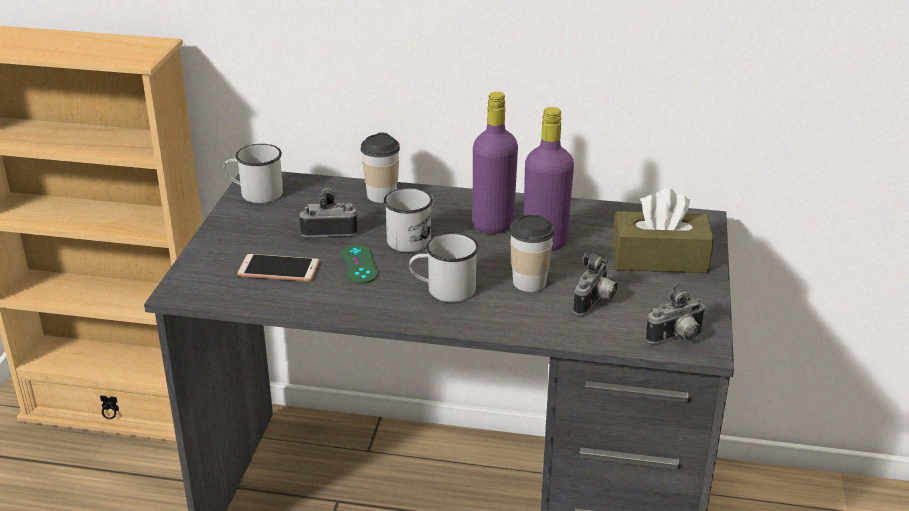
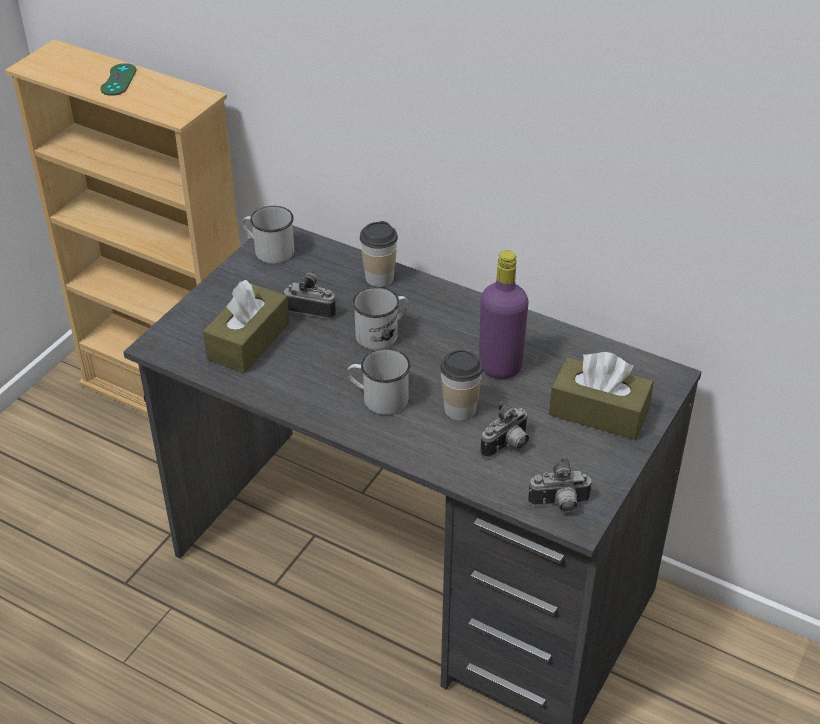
camera: 20 degrees right, 10 degrees up
(278, 269) = (248, 341): phone -> brown tissue box
(359, 264) = (319, 352): green game controller -> green game controller (118, 80)
(493, 225) = (463, 335): purple bottle -> none

